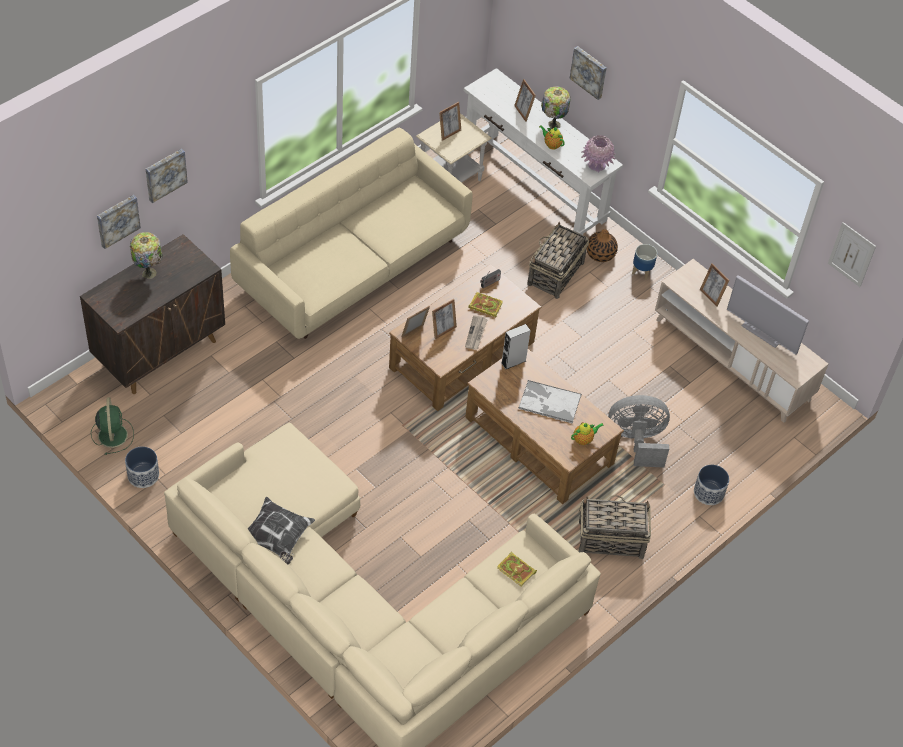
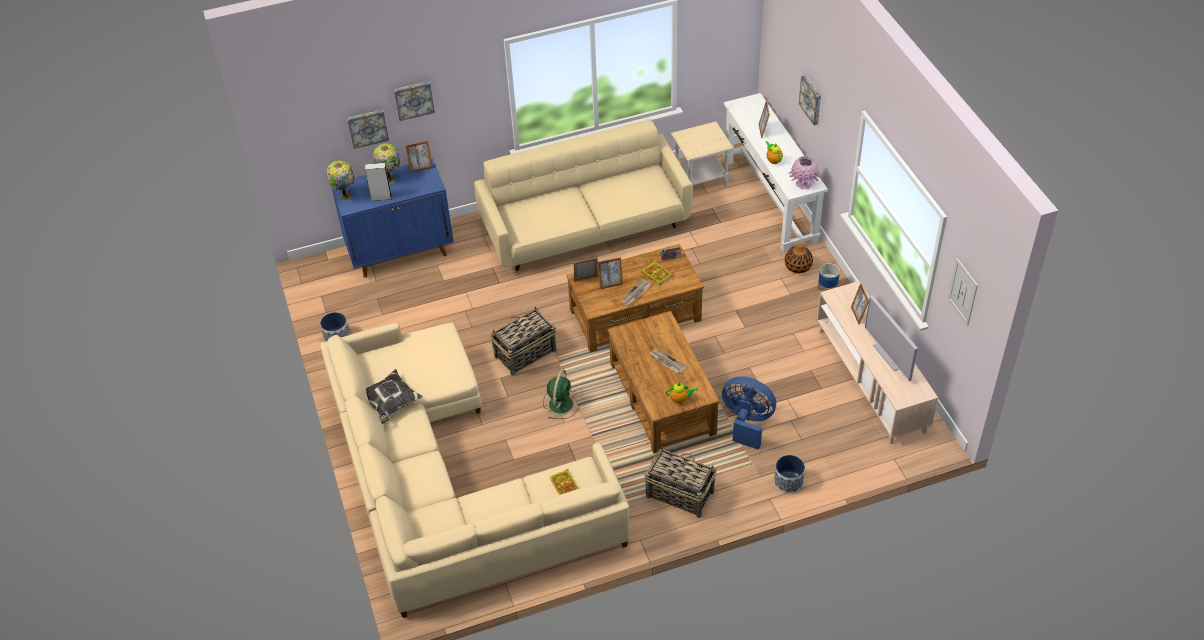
camera: 30 degrees right, 5 degrees down
(112, 434) = (332, 302): green fan -> green fan (561, 403)
(160, 351) = (401, 252): brown cabinet -> blue cabinet
(449, 133) = (699, 136): picture frame -> picture frame (421, 168)
(513, 362) = (655, 323): grey speaker -> grey speaker (381, 197)
(549, 402) = (667, 362): tray -> newspaper
(553, 124) = (784, 145): table lamp -> table lamp (345, 195)
(555, 274) = (749, 272): basket -> basket (524, 354)
(637, 441) = (747, 422): grey fan -> blue fan

